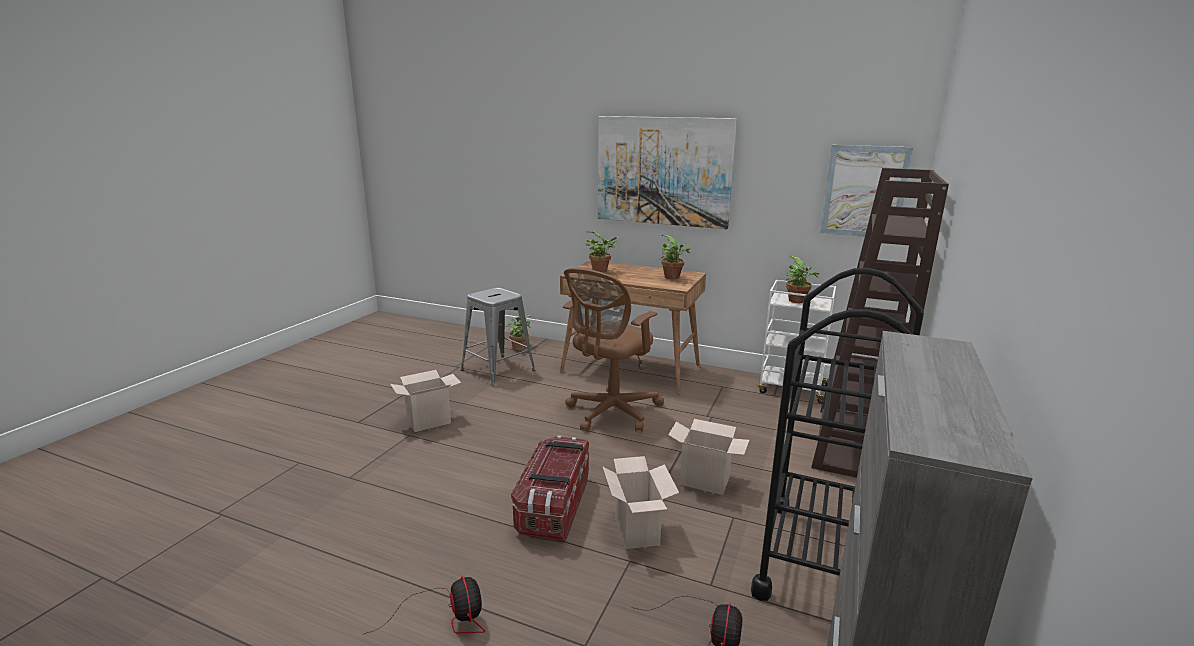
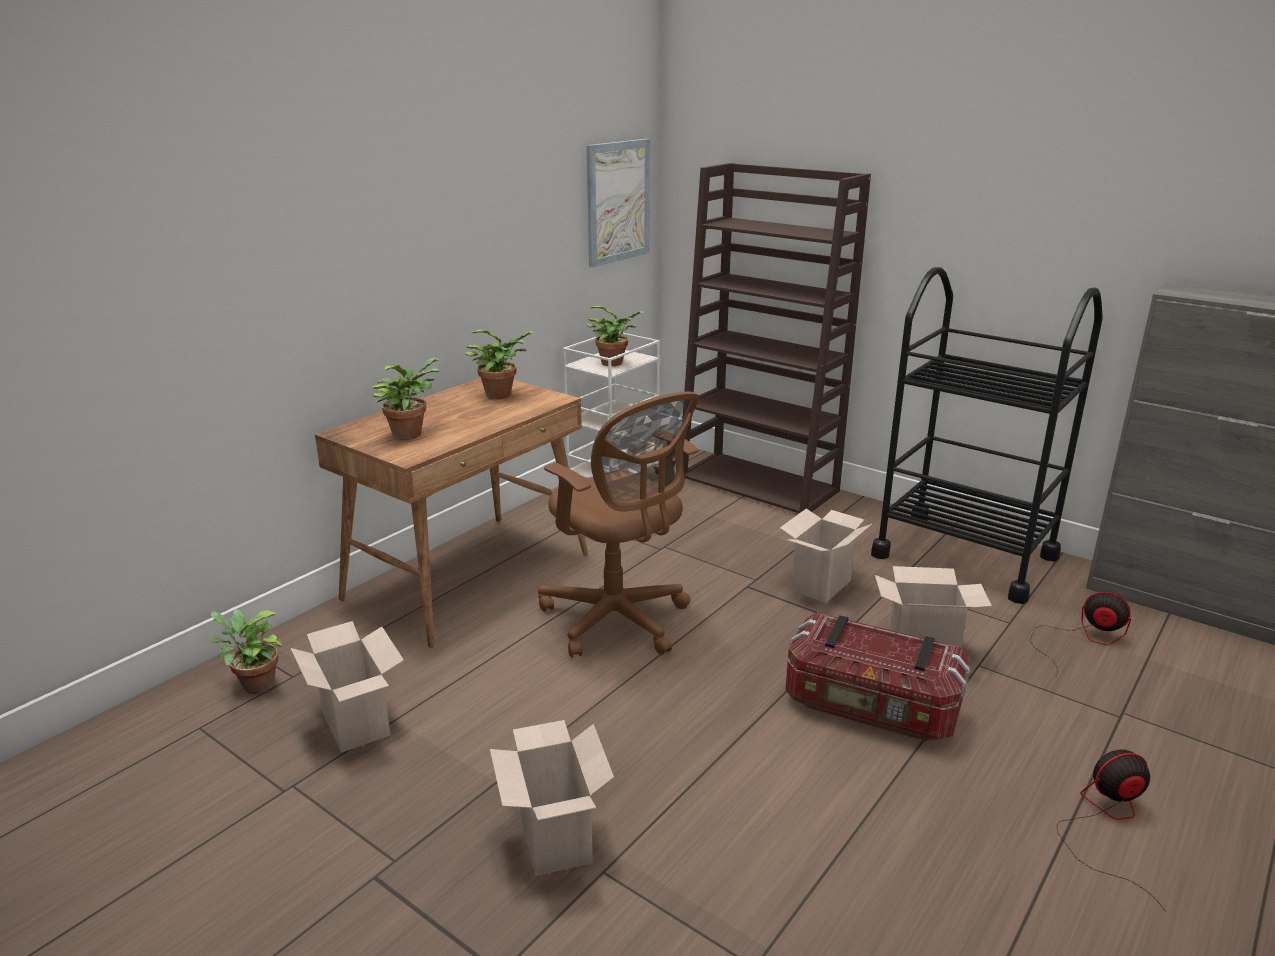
camera: 75 degrees left, 5 degrees up
(498, 370) = (359, 725): grey stool -> cardboard box
(663, 171) = (403, 224): picture -> none

